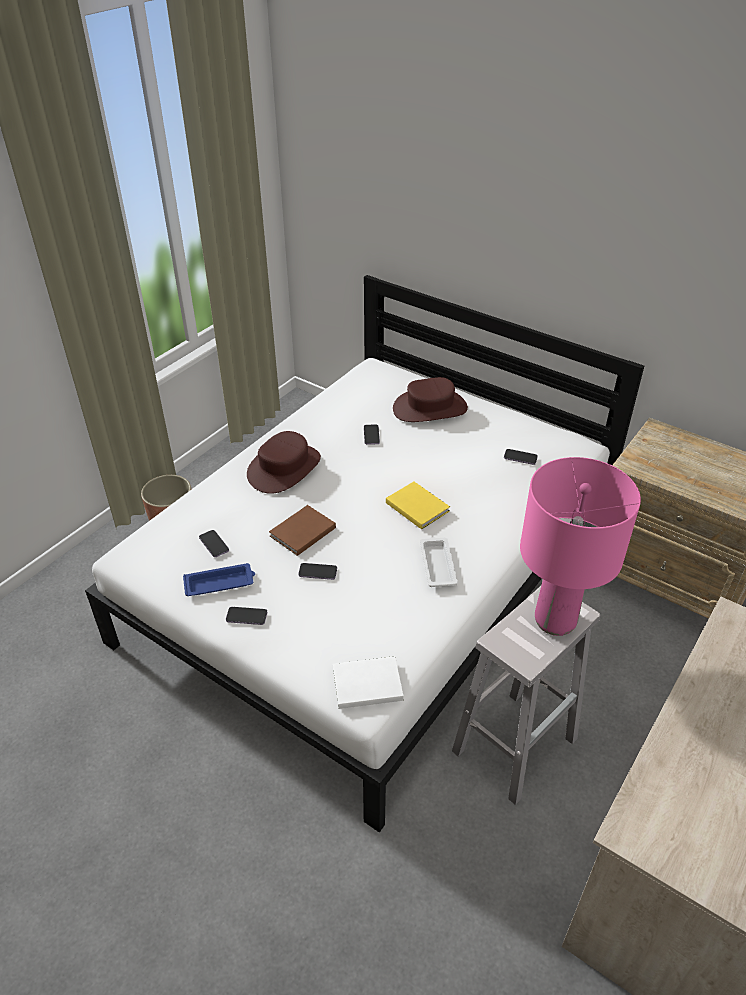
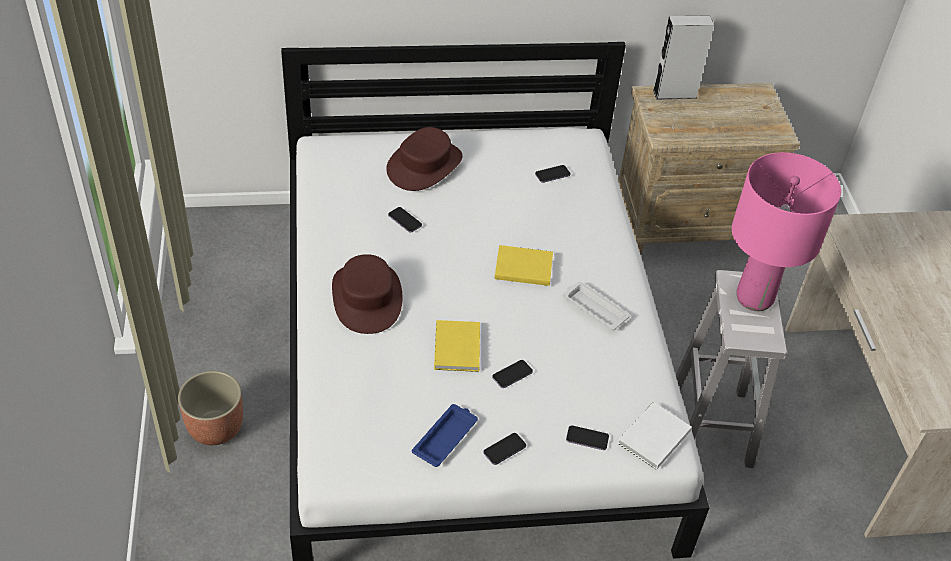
camera: 45 degrees left, 5 degrees up
(214, 544) = (396, 408): phone -> phone (587, 439)
(301, 532) = (456, 349): brown book -> yellow book
(684, 438) = (674, 93): none -> grey speaker

